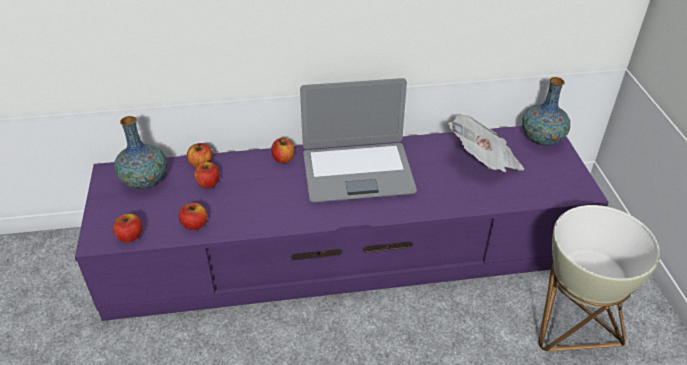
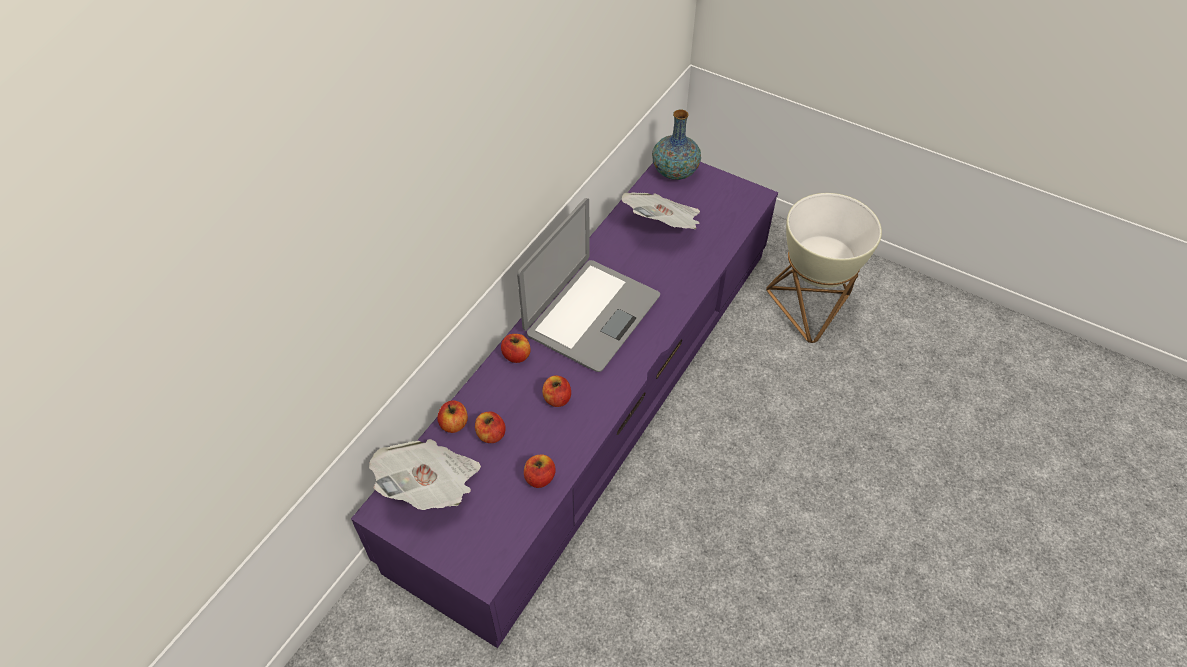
camera: 50 degrees left, 10 degrees up
(130, 236) = (504, 540): apple -> apple (557, 398)
(145, 181) = (431, 486): vase -> newspaper

